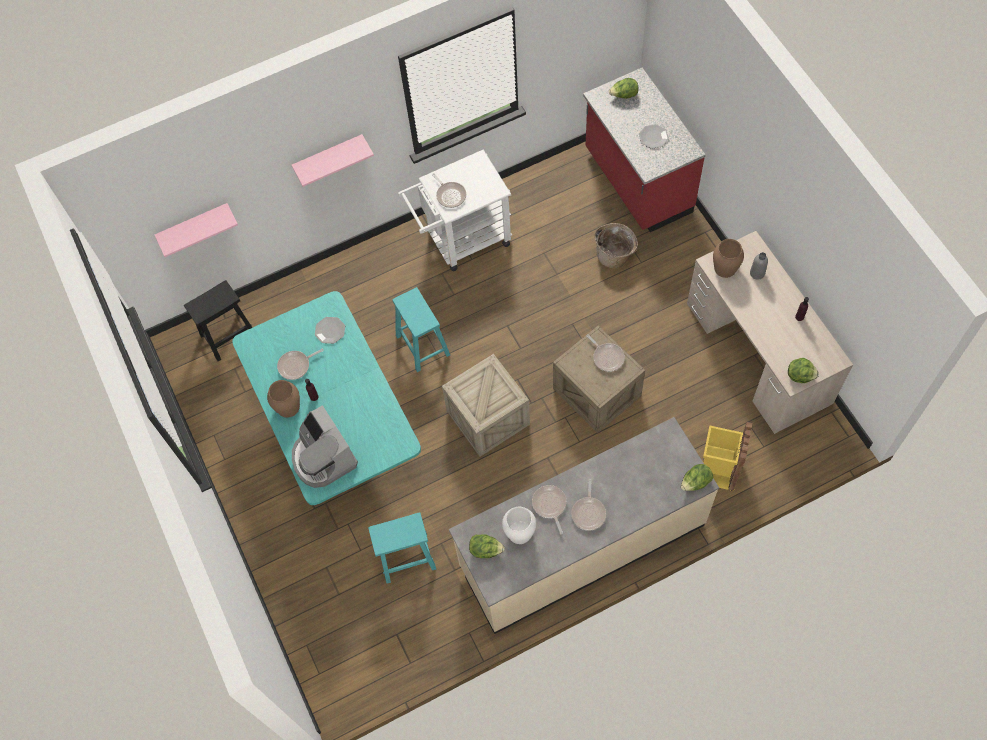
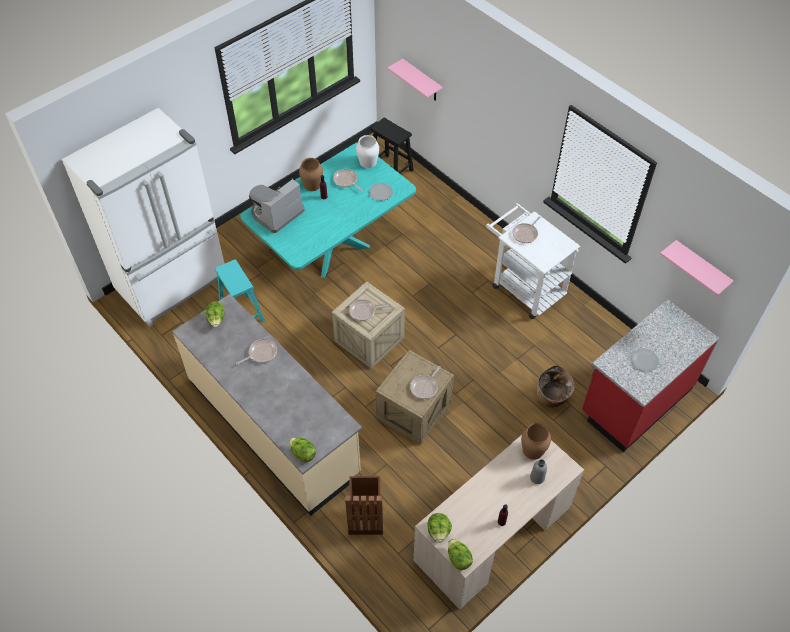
camera: 70 degrees right, 10 degrees down
(329, 158) = (503, 130): pink shelf -> pink shelf (700, 268)
(331, 638) = (174, 284): none -> white fridge
(423, 346) = (419, 283): turquoise stool -> none
(519, 532) = (234, 338): white vase -> white vase (367, 162)
(589, 512) = (260, 381): frying pan -> frying pan (364, 311)
(624, 95) = (679, 329): lettuce -> lettuce (458, 558)
(718, 470) = (365, 518): yellow trash can -> brown trash can

